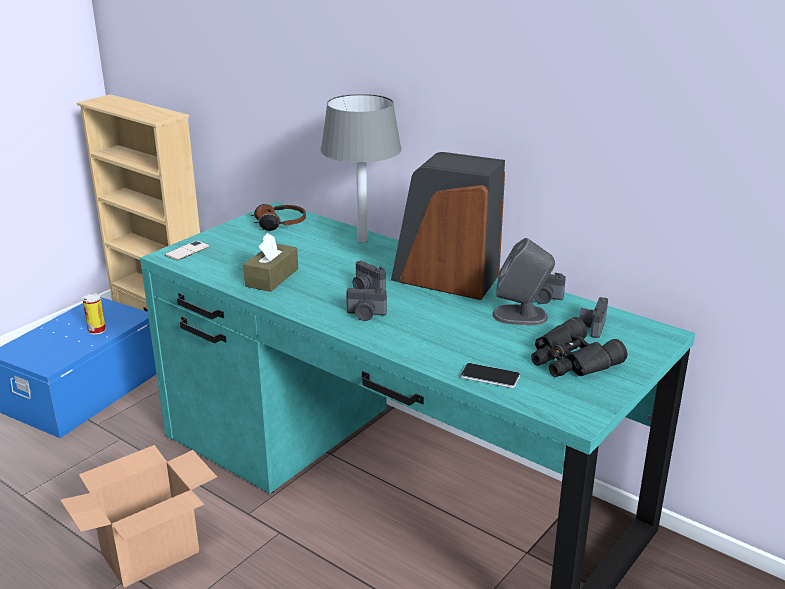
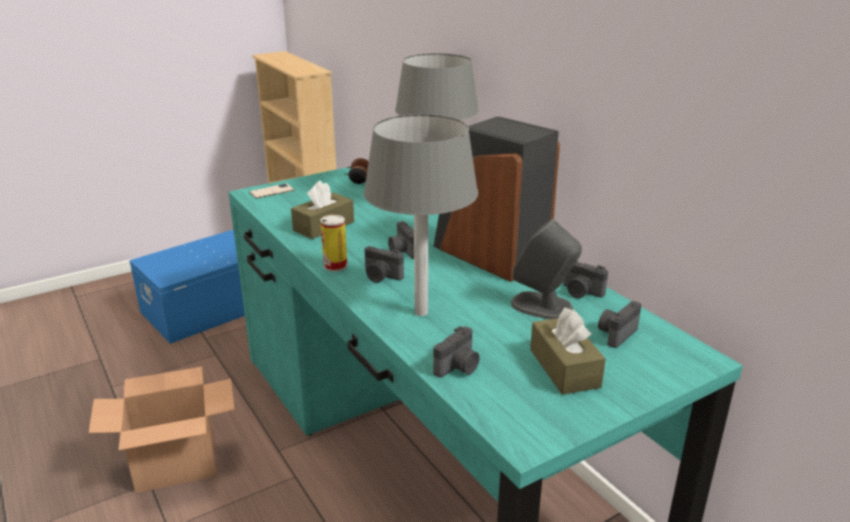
camera: 20 degrees right, 0 degrees up
(97, 330) = (224, 255): can -> can (335, 266)
(425, 339) = (421, 312): none -> grey table lamp
(490, 376) = (458, 367): phone -> camera
(571, 360) = (564, 368): black binoculars -> brown tissue box

